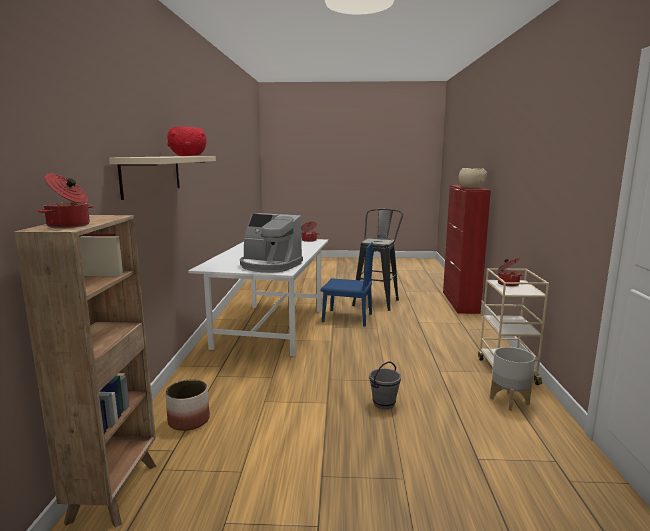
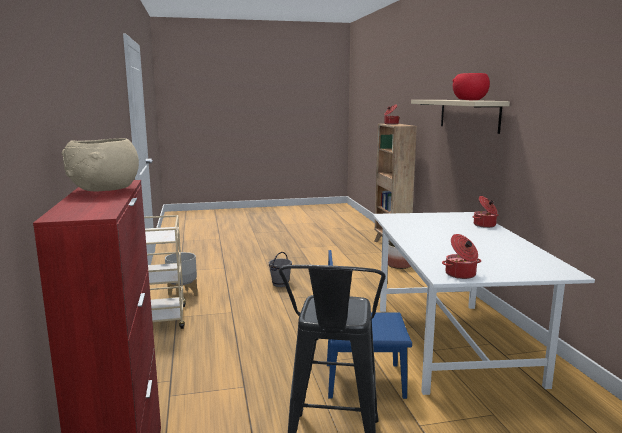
camera: 165 degrees right, 0 degrees up
(270, 265) = (413, 220): coffee machine -> none
(507, 283) = (159, 237): cooking pot -> cooking pot (485, 225)

